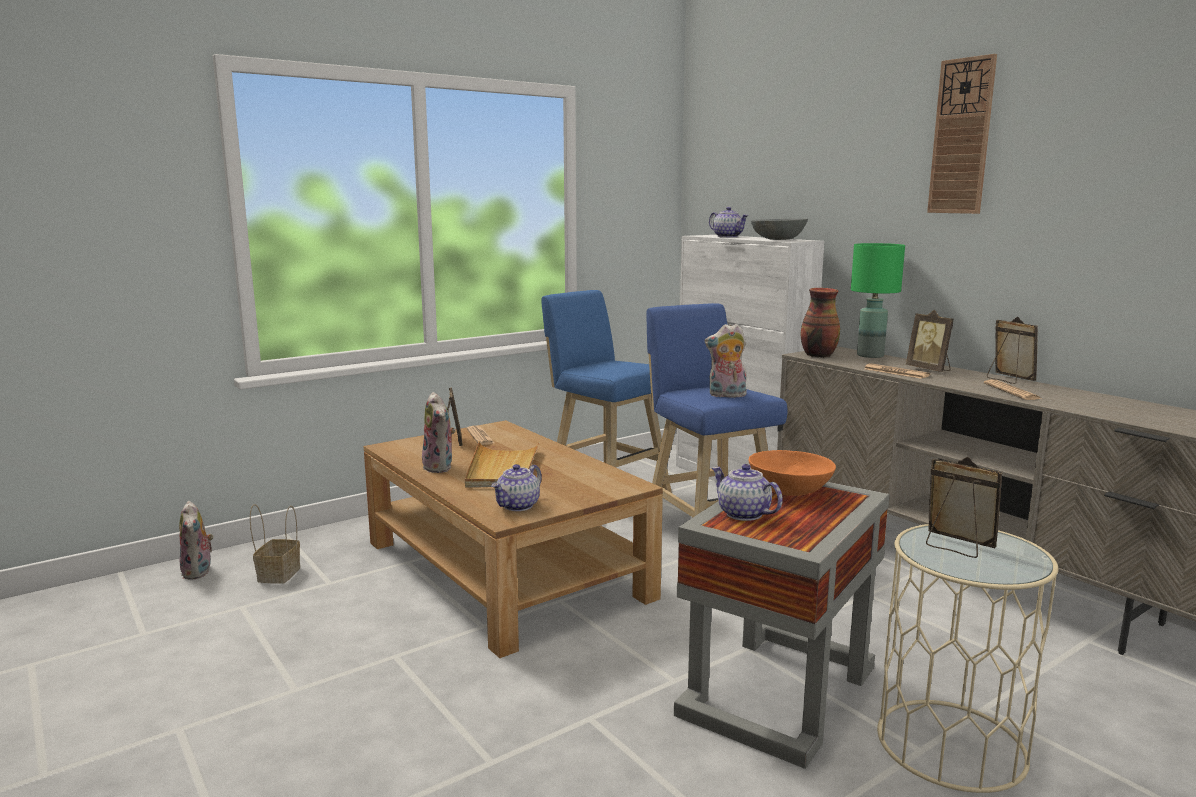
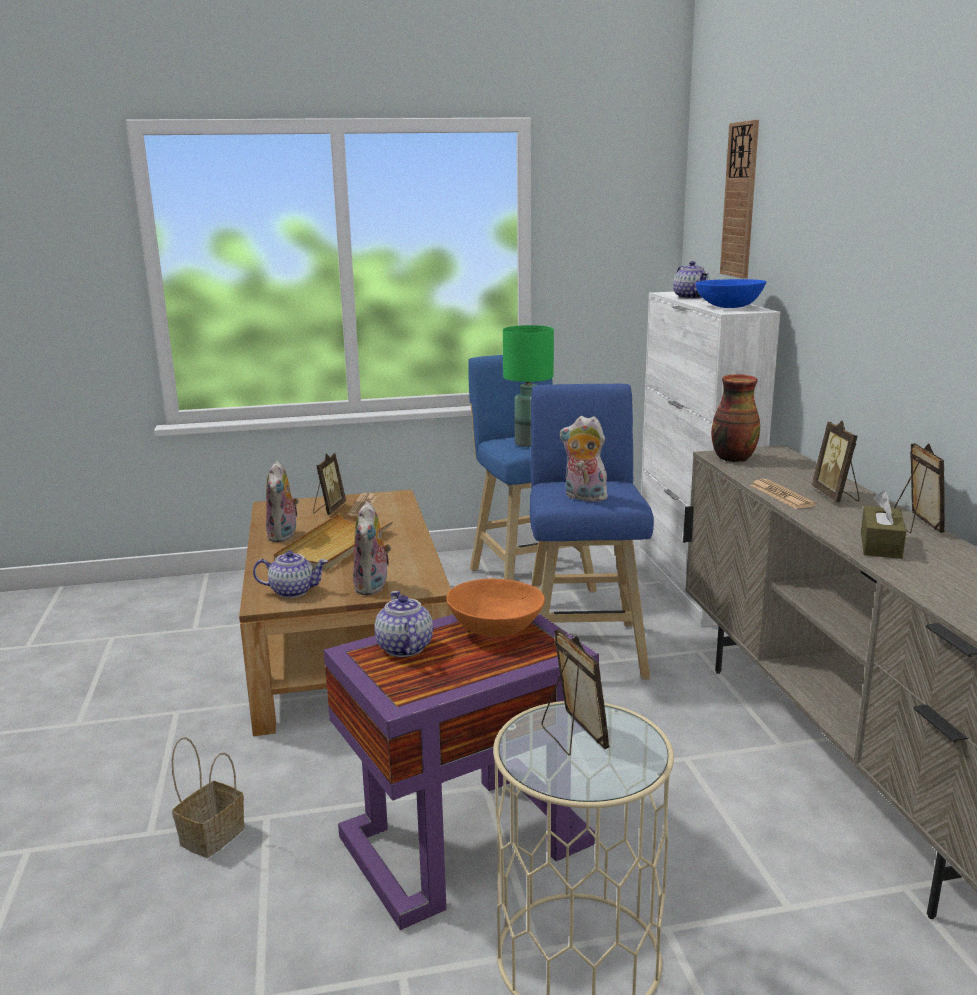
camera: 25 degrees right, 5 degrees up
(199, 572) = (112, 598): plush toy -> plush toy (373, 587)
(279, 574) = (166, 611): basket -> basket (213, 834)
(518, 506) = (293, 591): teapot -> teapot turned 150 degrees counterclockwise
(776, 691) = (462, 841): grey side table -> purple side table
(779, 239) = (730, 306): grey bowl -> blue bowl
(869, 355) = (798, 465): green table lamp -> green table lamp (527, 443)
(961, 137) = (908, 188): wall clock -> wall clock (740, 200)
(1011, 391) = (880, 545): newspaper -> brown tissue box

